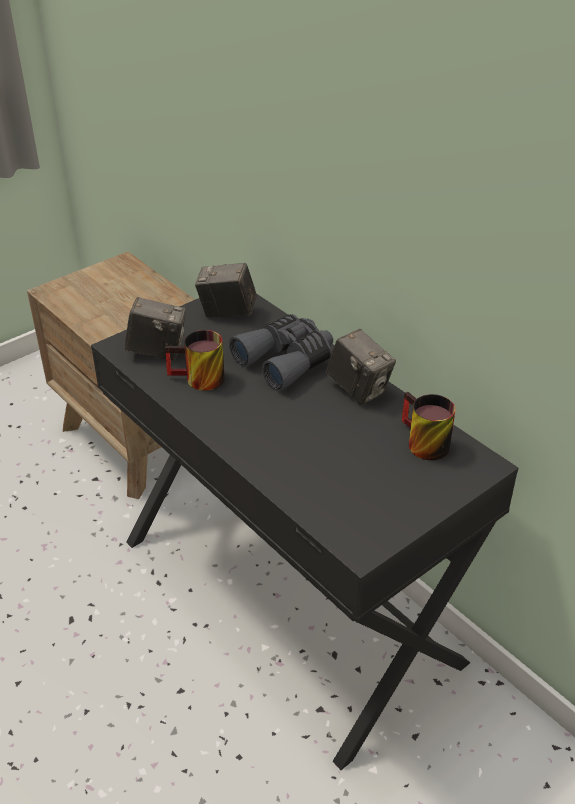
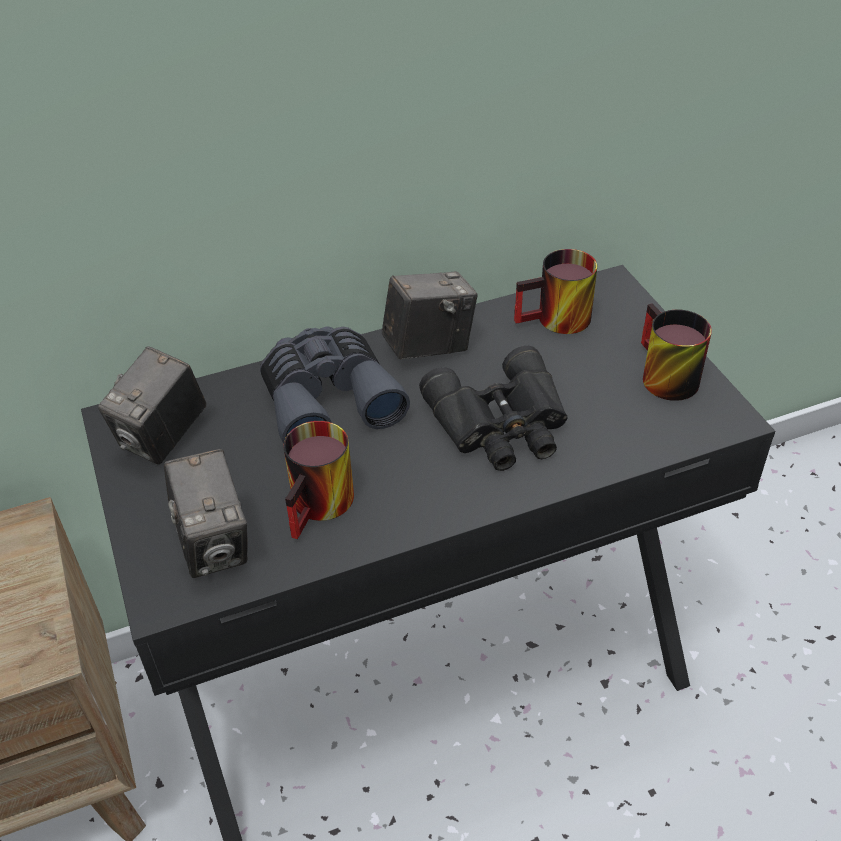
camera: 70 degrees left, 5 degrees up
(157, 351) = (215, 544): camera -> camera turned 135 degrees clockwise
(298, 436) = (501, 424): none -> black binoculars
(389, 506) = (660, 376): none -> mug

